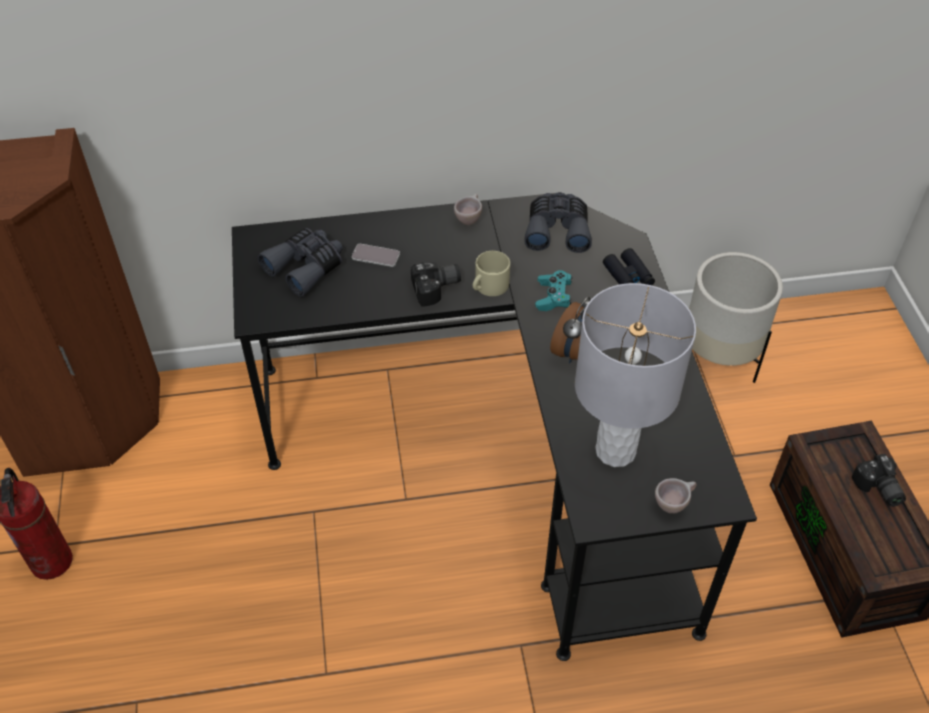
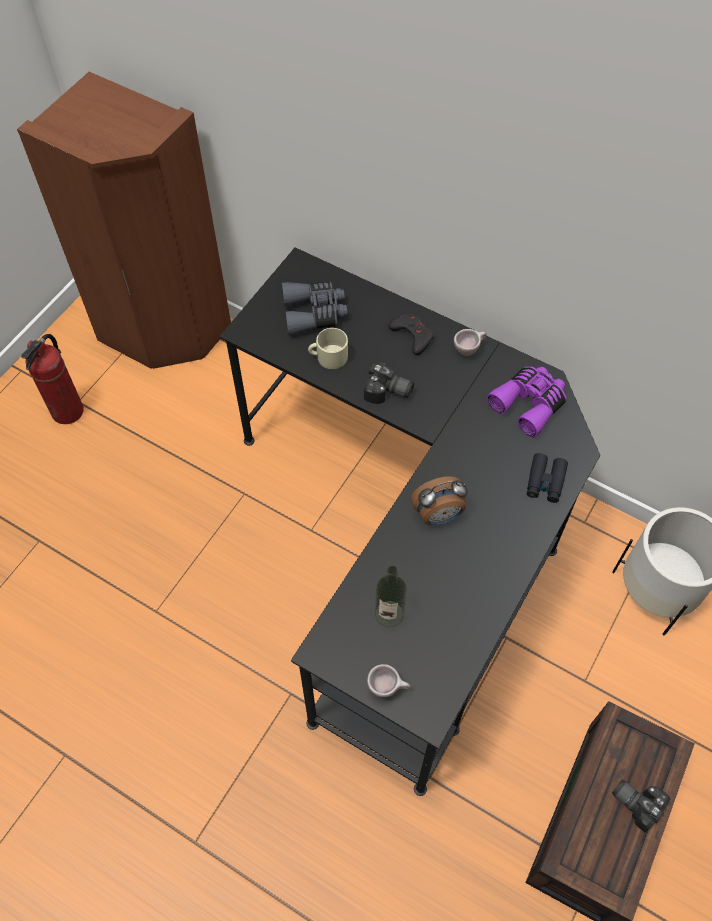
camera: 40 degrees right, 10 degrees up
(376, 256) = (370, 336): phone -> none
(411, 235) = (412, 335): none -> black game controller
(488, 286) = (428, 416): beige mug -> beige mug (328, 357)
(553, 297) = (467, 458): turquoise game controller -> none
(557, 229) = (529, 403): grey binoculars -> purple binoculars
(615, 450) = (389, 613): grey table lamp -> bottle
(877, 489) = (637, 801): camera -> camera turned 105 degrees clockwise

